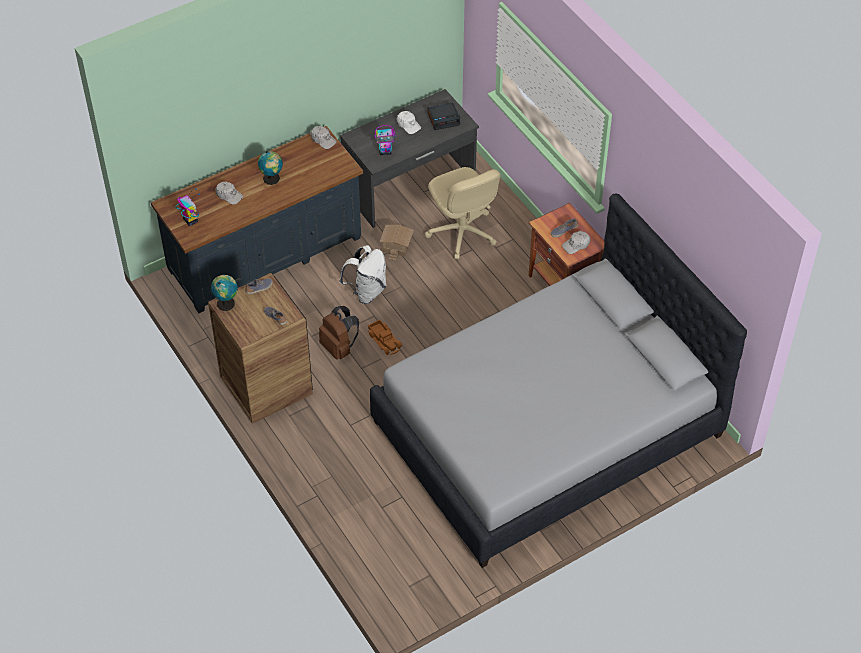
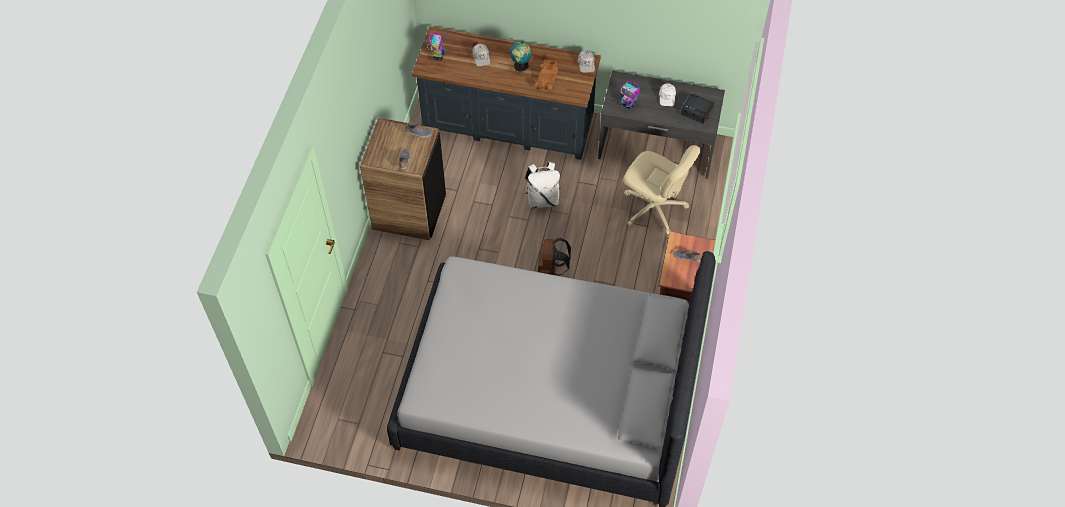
camera: 45 degrees right, 5 degrees up
(226, 303) = (388, 127): globe -> none
(339, 347) = (481, 223): brown backpack -> brown backpack (551, 270)
(385, 340) = (515, 242): toy truck -> toy truck (547, 79)
(397, 246) = (599, 184): toy house -> none
(462, 232) = (654, 208): beige office chair -> beige office chair turned 75 degrees counterclockwise
(576, 245) = (683, 274): white cap -> none

